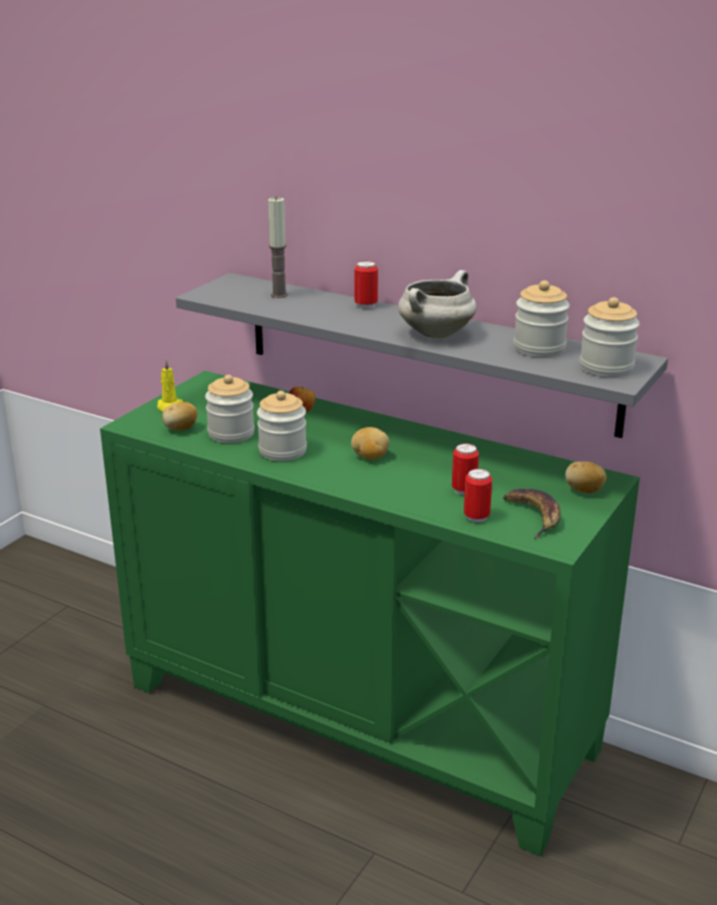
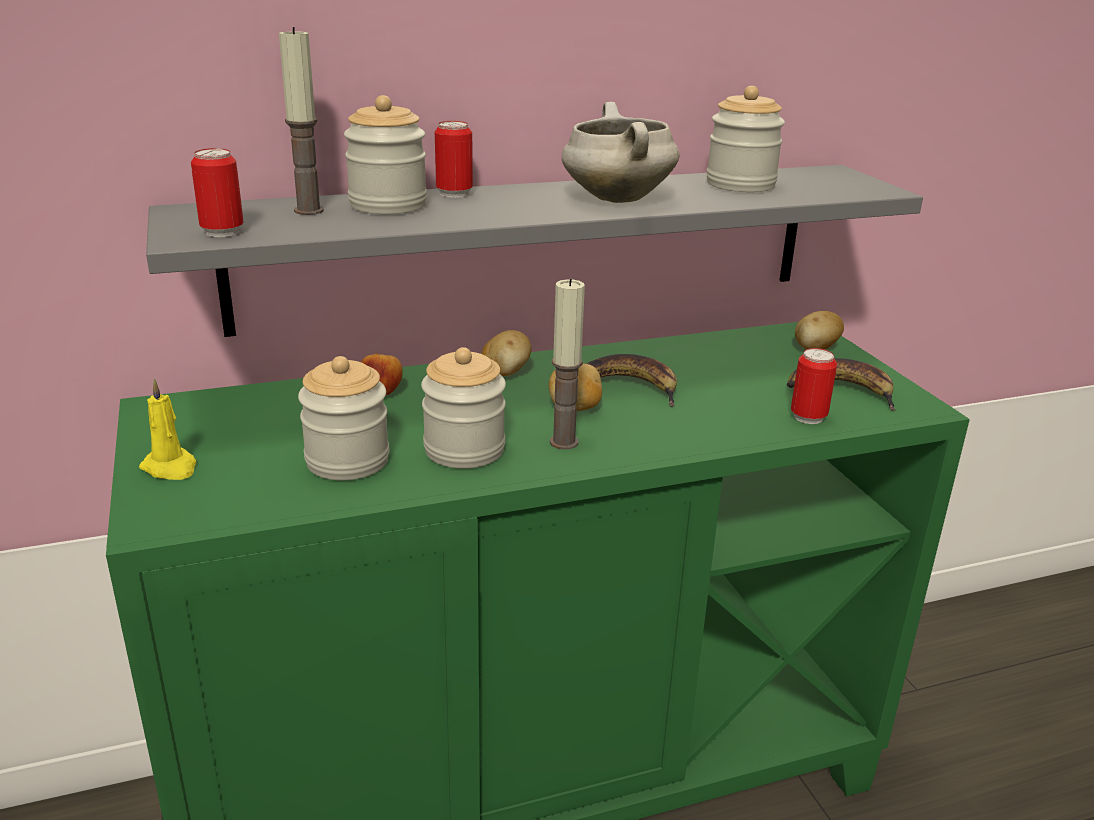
camera: 50 degrees left, 0 degrees up
(180, 429) = (257, 489): potato -> potato (506, 373)
(329, 468) = (564, 442): none -> candle
(421, 460) = (629, 387): none -> banana
(464, 490) = (735, 397): can -> can (222, 232)
(606, 367) = (836, 183): jar -> jar (388, 205)

